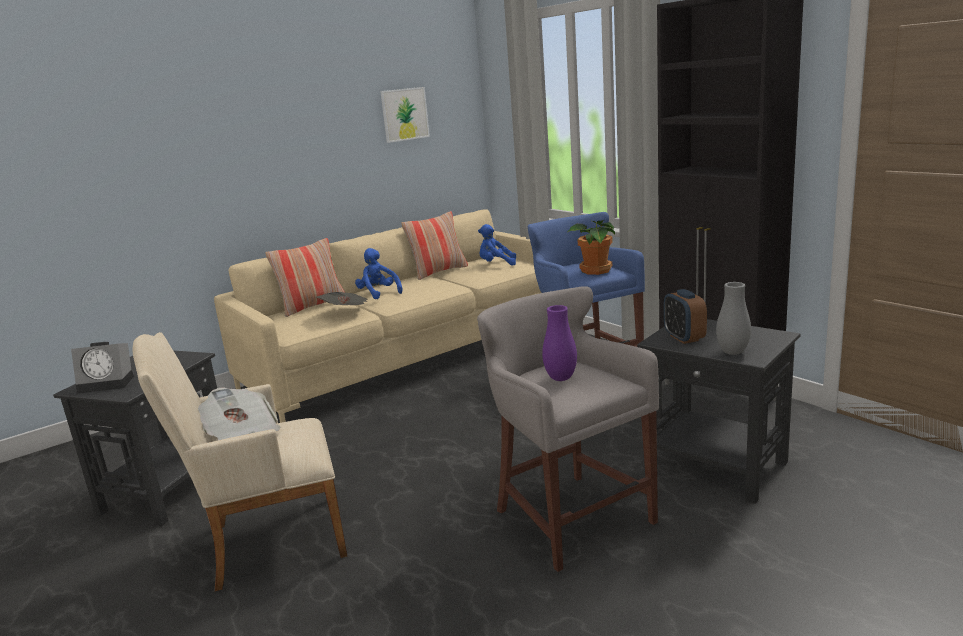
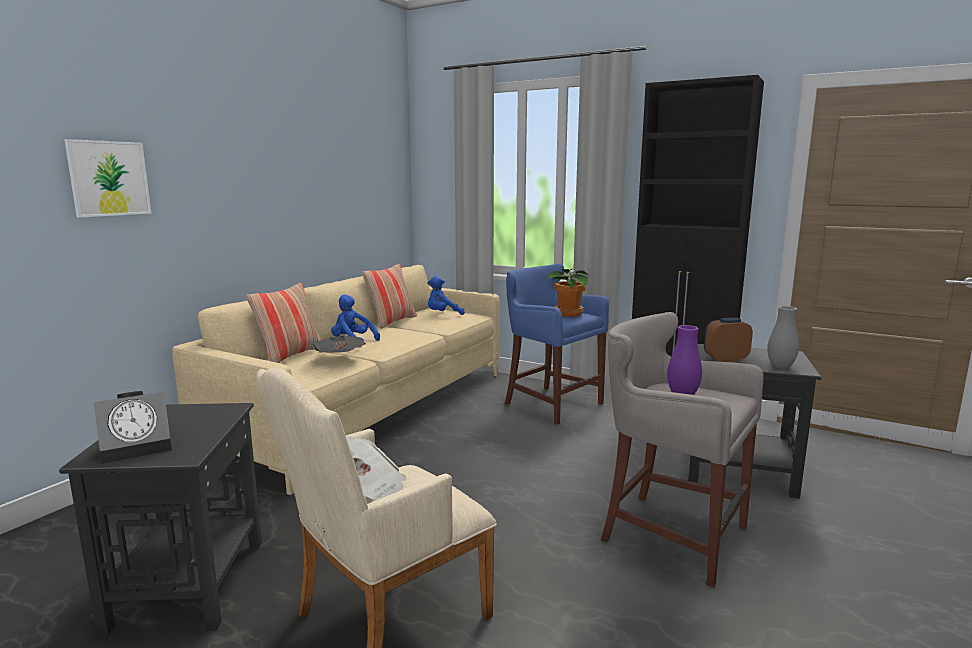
camera: 25 degrees left, 5 degrees down
(404, 114) = (354, 168): picture -> picture (109, 178)
(684, 338) = (725, 359): alarm clock -> alarm clock turned 120 degrees clockwise

